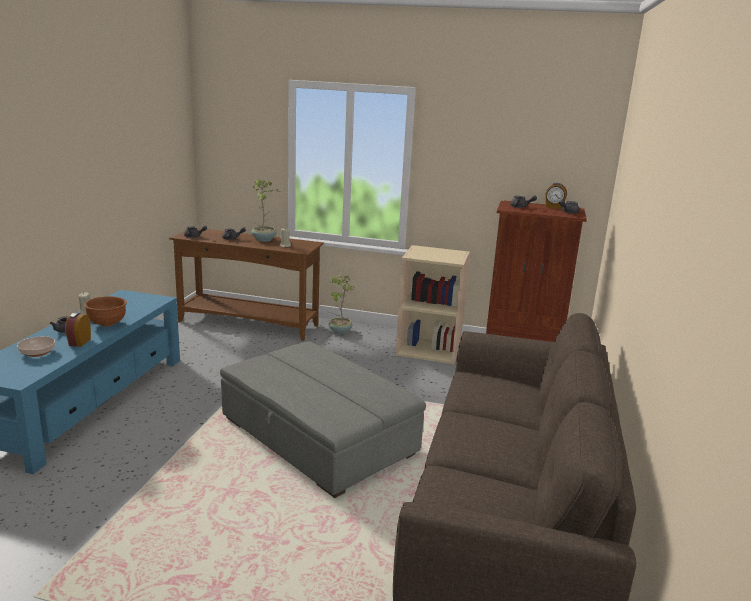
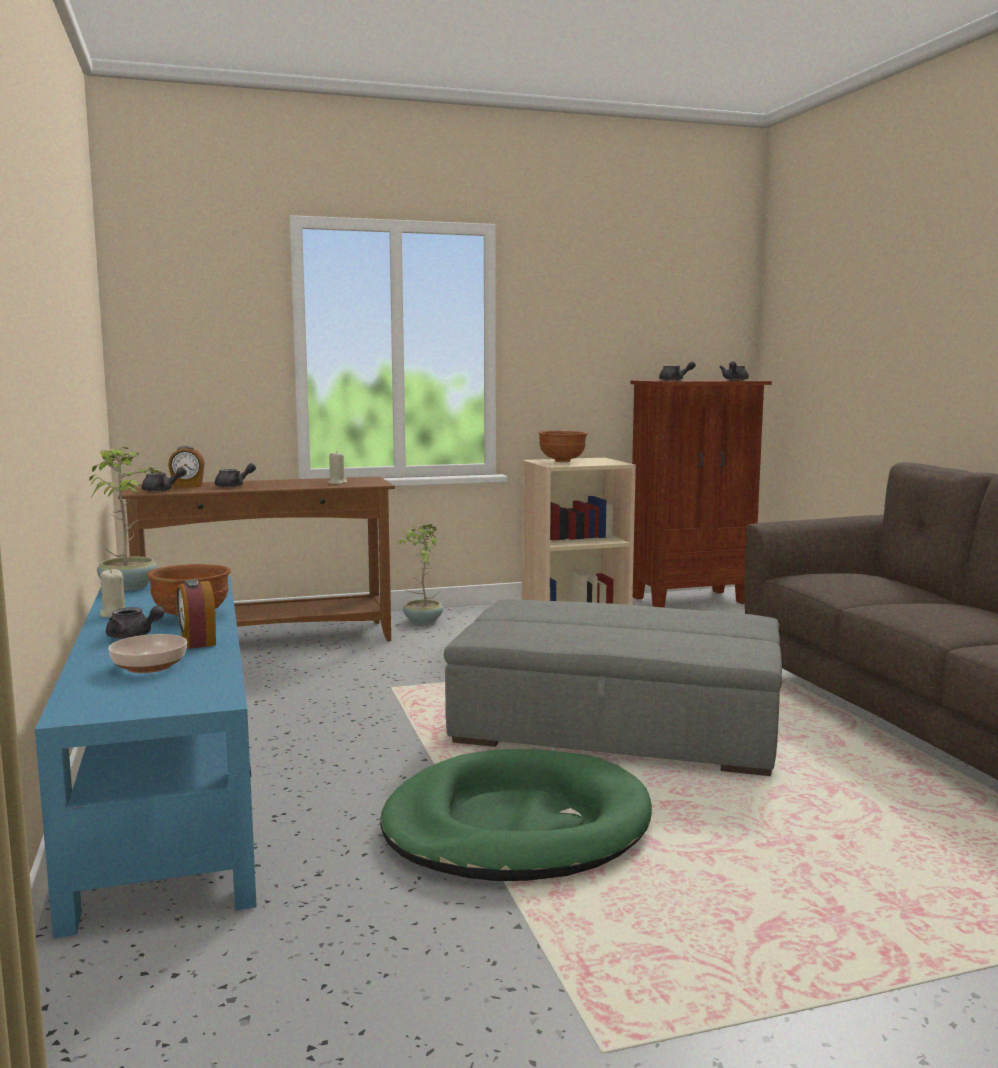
camera: 30 degrees left, 10 degrees down
(177, 476) = (516, 826): none -> green dog bed
(264, 239) = (287, 482): potted plant -> potted plant (129, 587)
(428, 252) = (563, 461): none -> brown bowl
(554, 207) = (705, 380): alarm clock -> alarm clock (187, 486)

